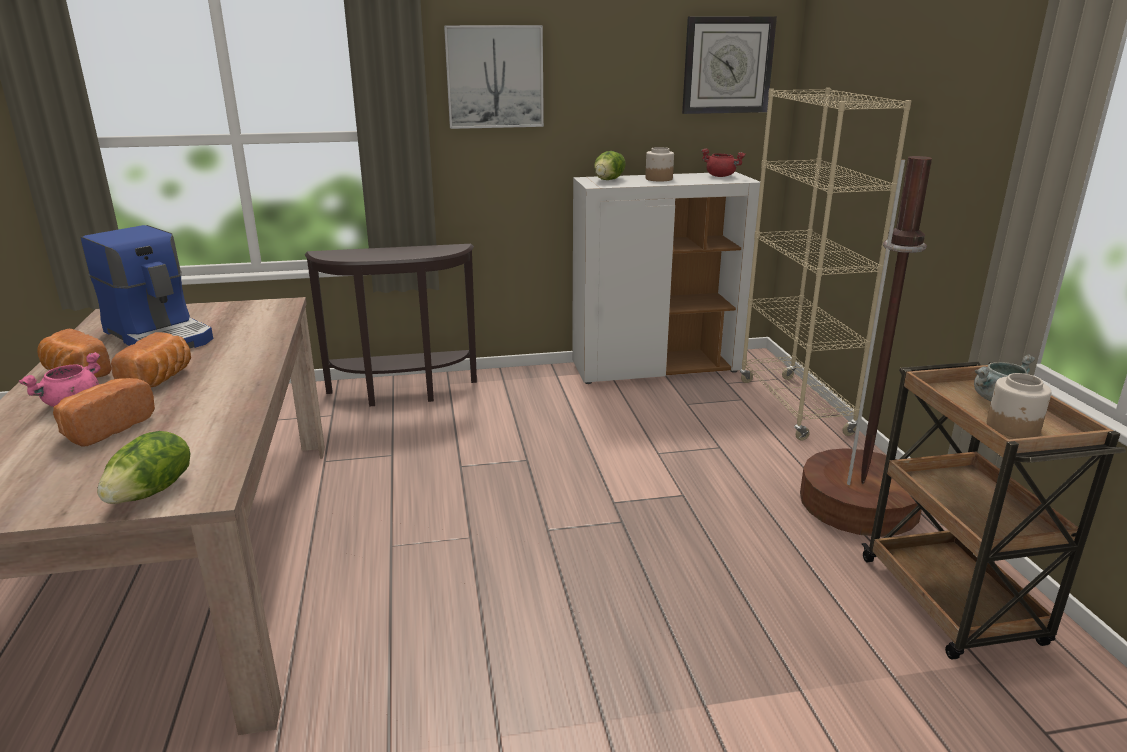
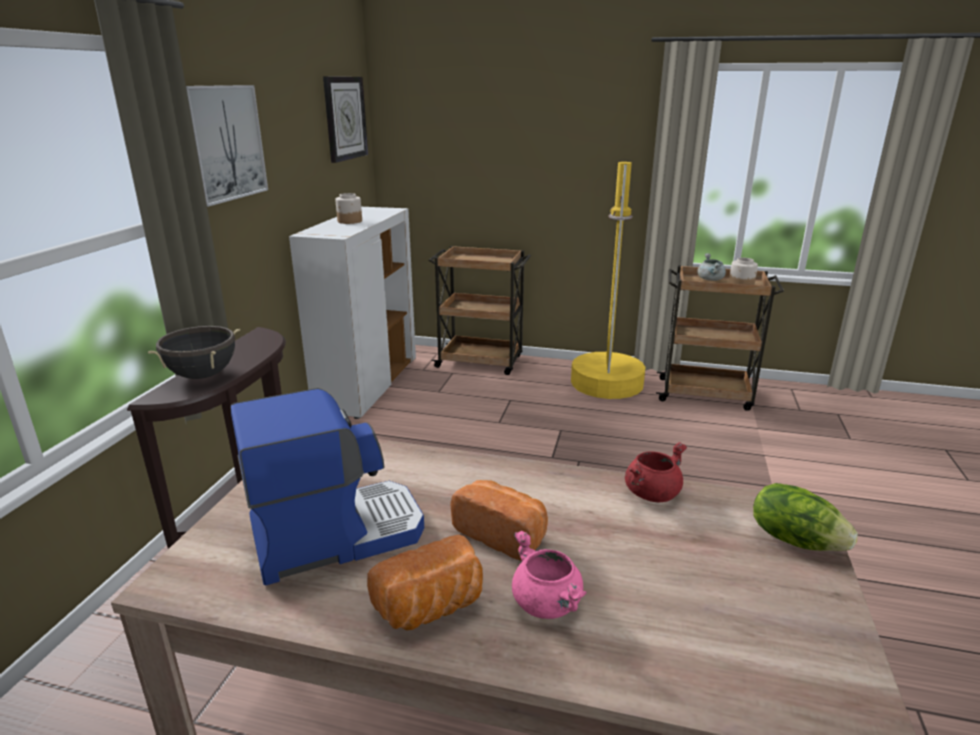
camera: 65 degrees left, 0 degrees up
(105, 428) = (636, 573): bread -> none
(362, 253) = (202, 375): none -> black cooking pot
(609, 180) = (325, 230): lettuce -> none
(721, 176) = (372, 210): red cooking pot -> red cooking pot (651, 493)
(794, 407) = (481, 362): beige bookcase -> brown cart
(859, 503) = (606, 383): brown floor lamp -> yellow floor lamp

